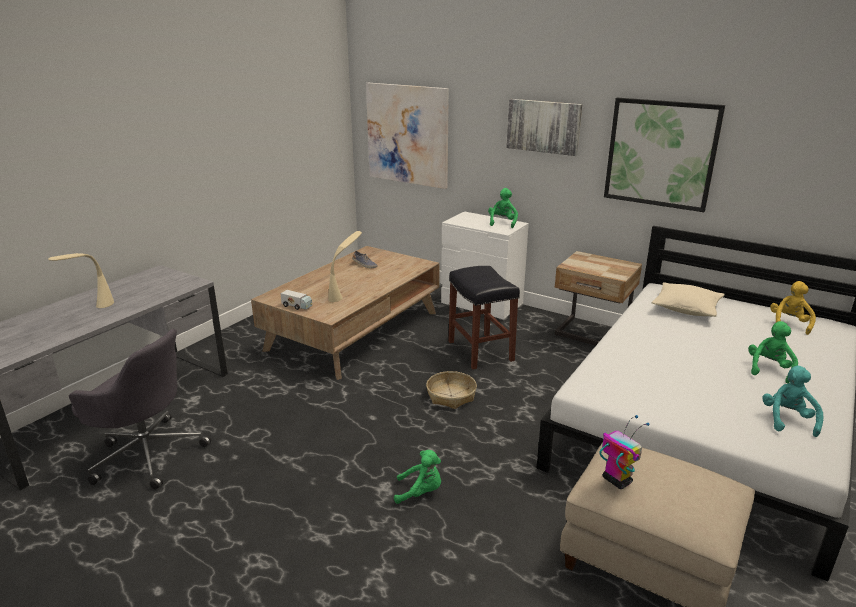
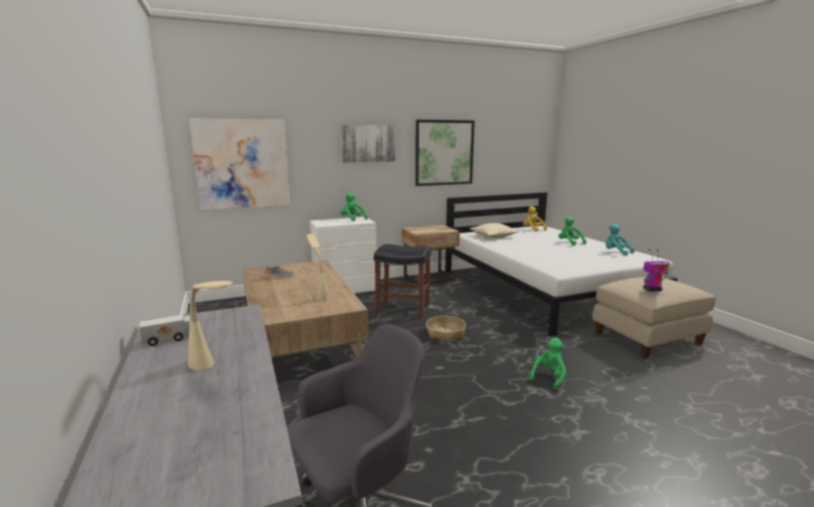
camera: 55 degrees left, 10 degrees down
(297, 306) = (308, 313): toy truck -> toy truck (170, 338)

